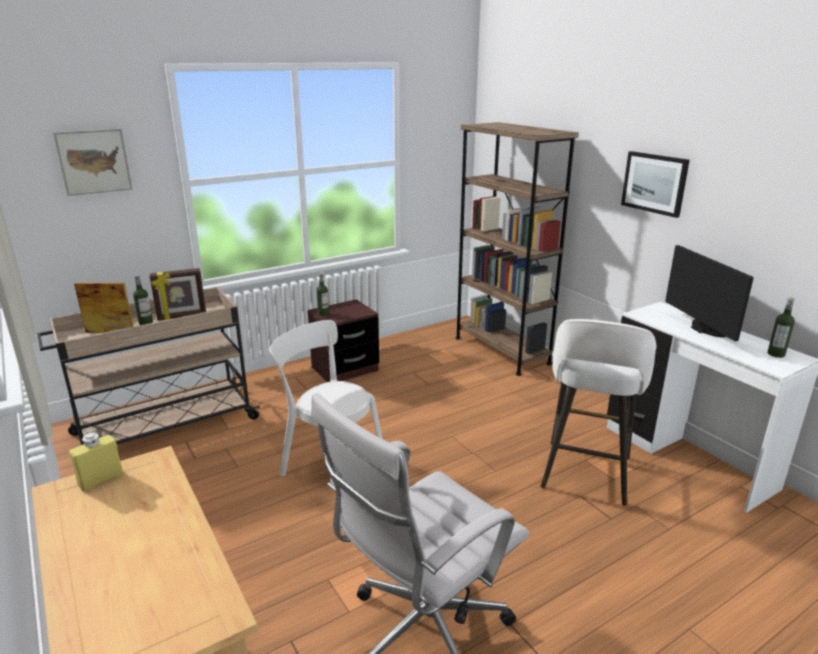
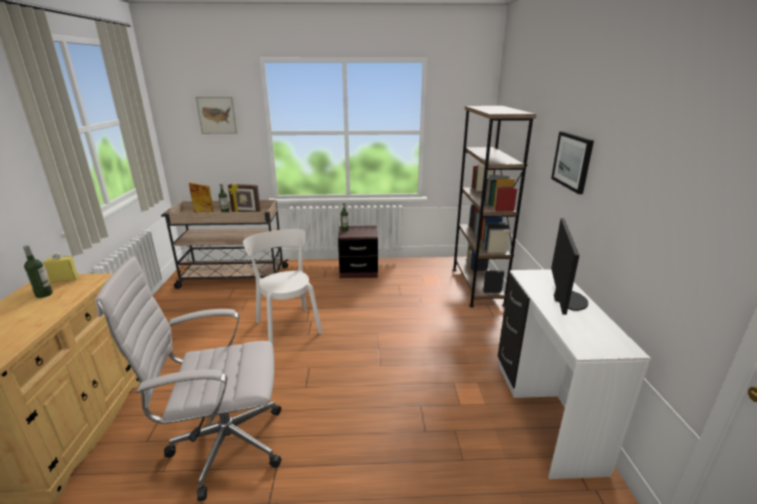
camera: 30 degrees right, 0 degrees up
(585, 474) = (441, 392): white stool -> none
(776, 354) = (605, 338): bottle -> bottle (44, 294)

